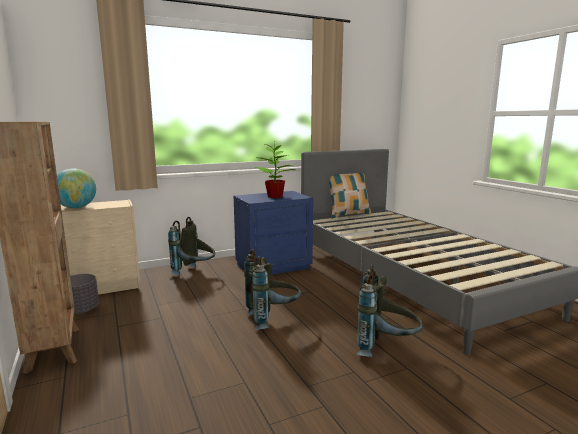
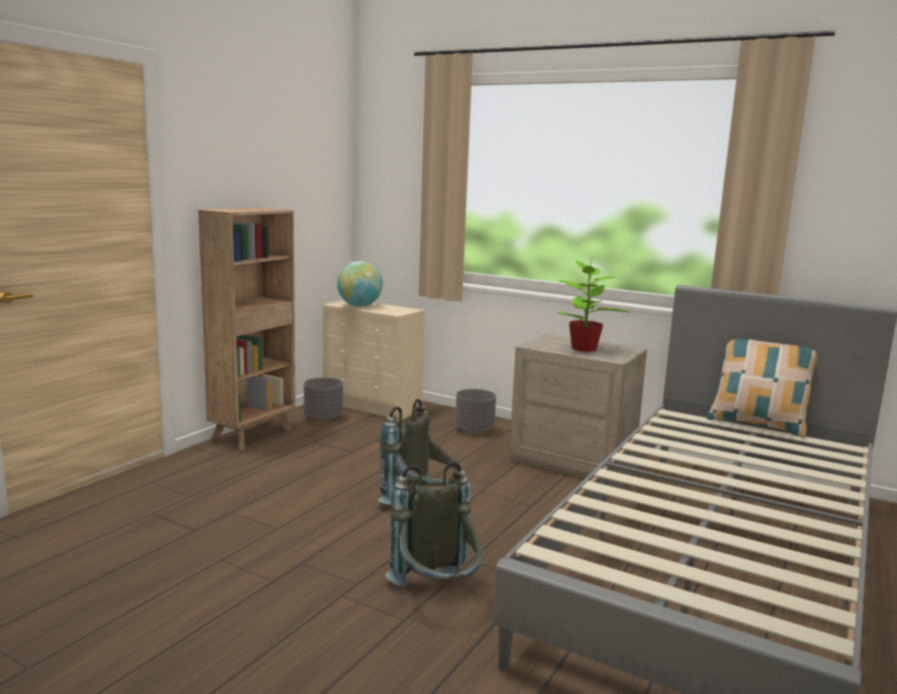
camera: 55 degrees right, 0 degrees up
(195, 273) = (474, 430): grey backpack -> grey planter
(273, 266) = (573, 461): blue nightstand -> beige nightstand

